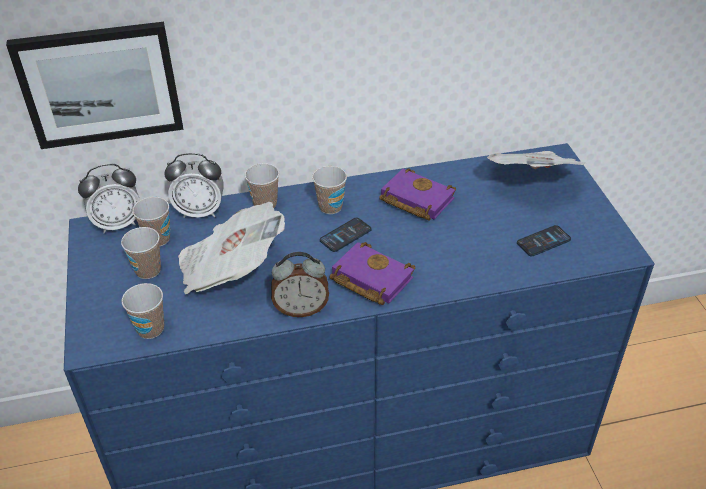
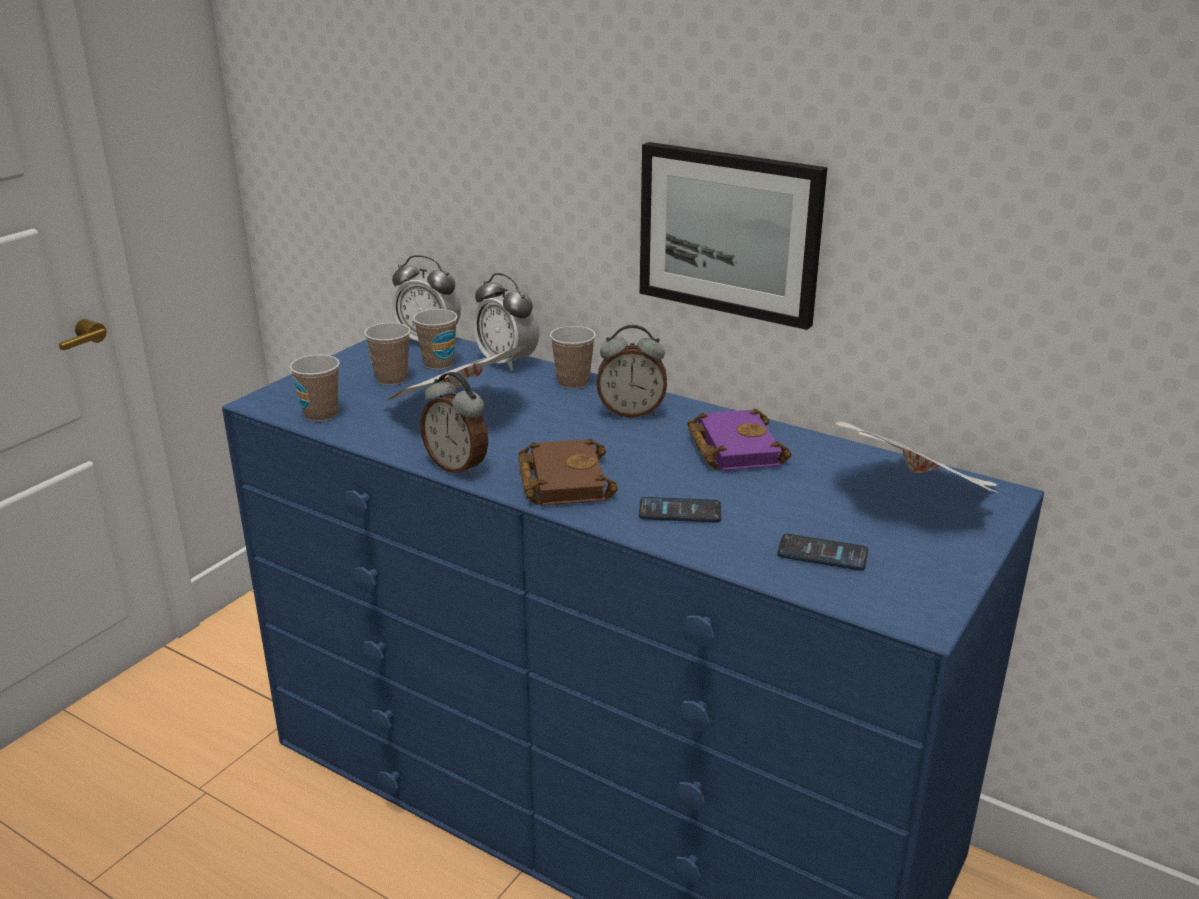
camera: 45 degrees right, 15 degrees down
(100, 84) = (455, 166): picture -> picture (730, 233)
(330, 207) = (631, 412): cup -> alarm clock
(345, 235) = (604, 438): phone -> phone (680, 511)
(369, 278) = (562, 479): purple book -> brown book

